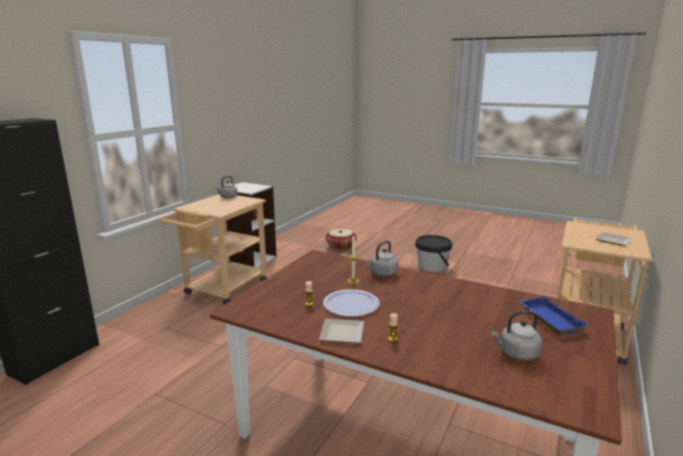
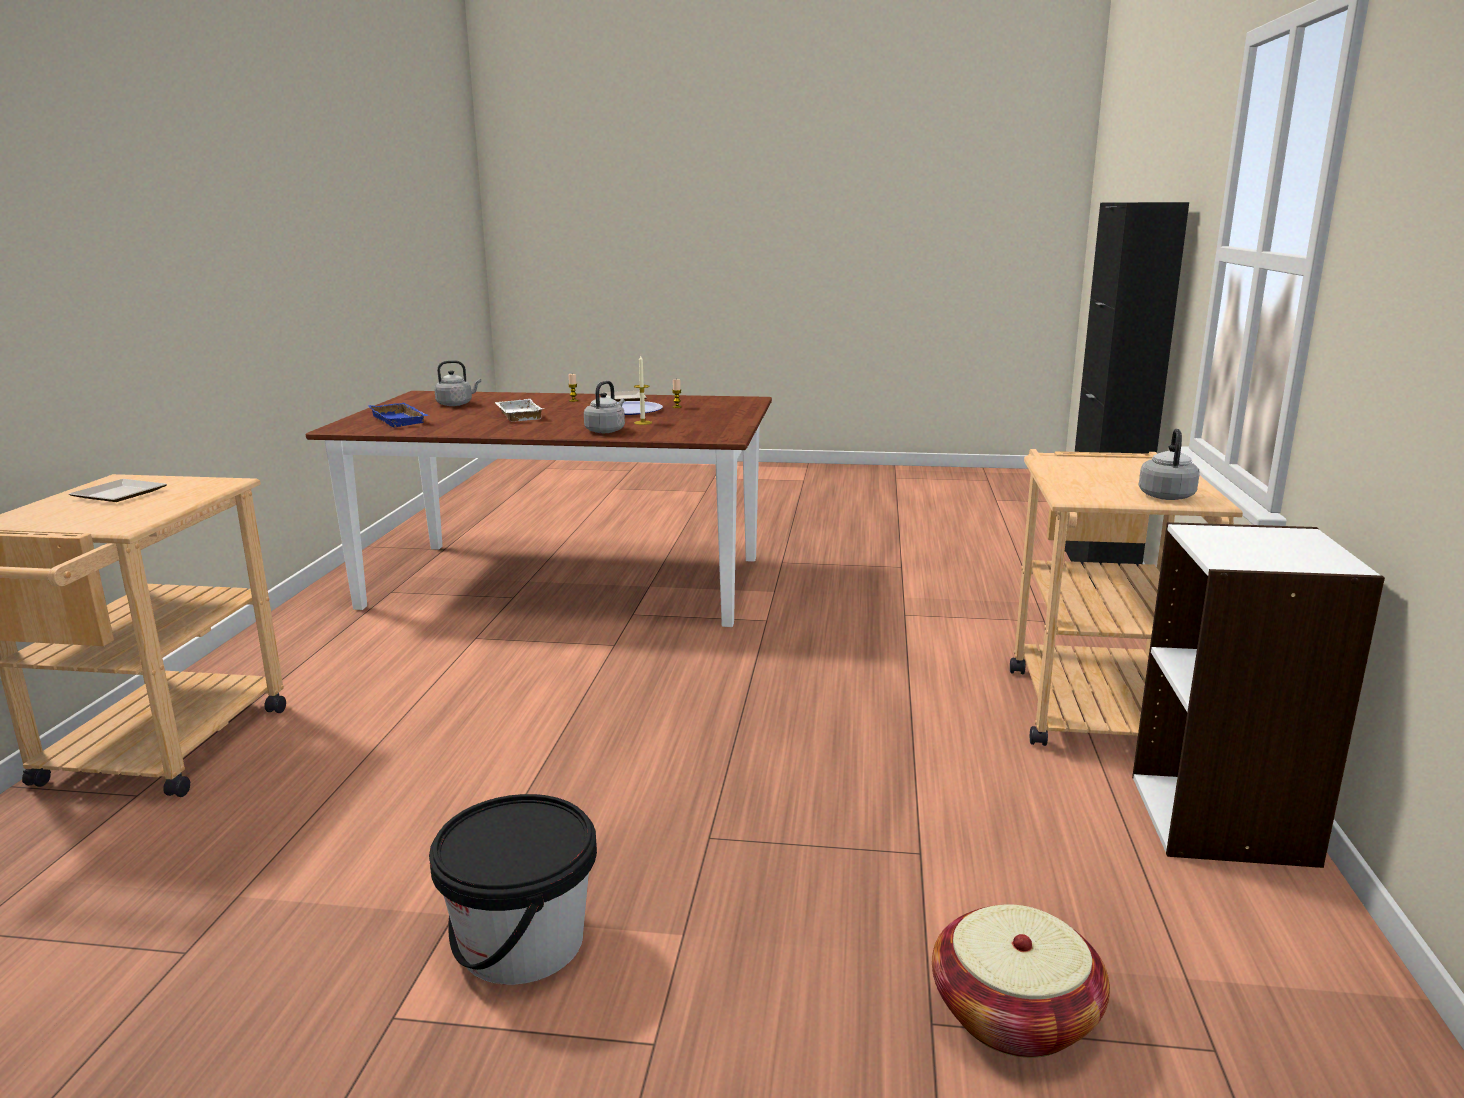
camera: 160 degrees right, 0 degrees up
(447, 312) = (517, 415): none -> white tray

